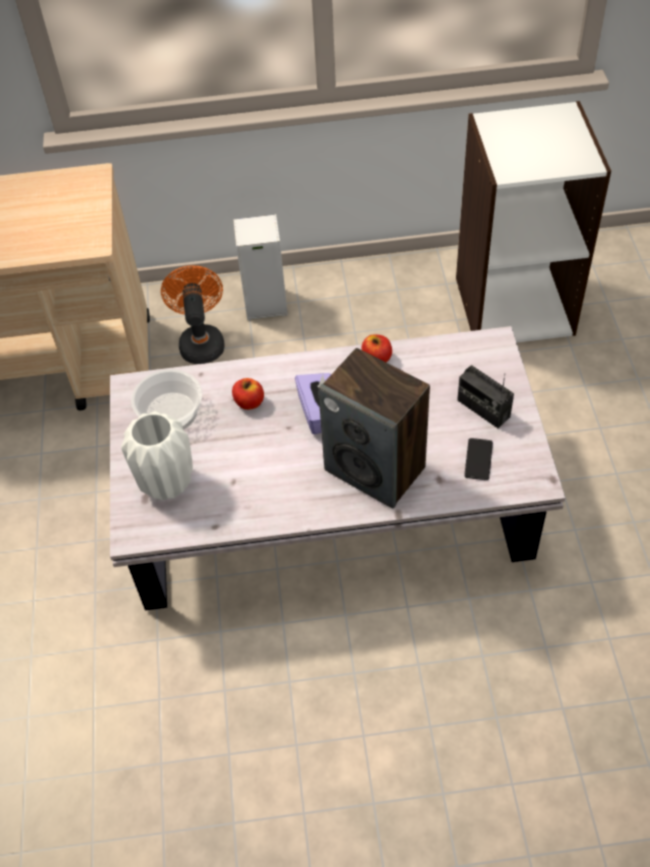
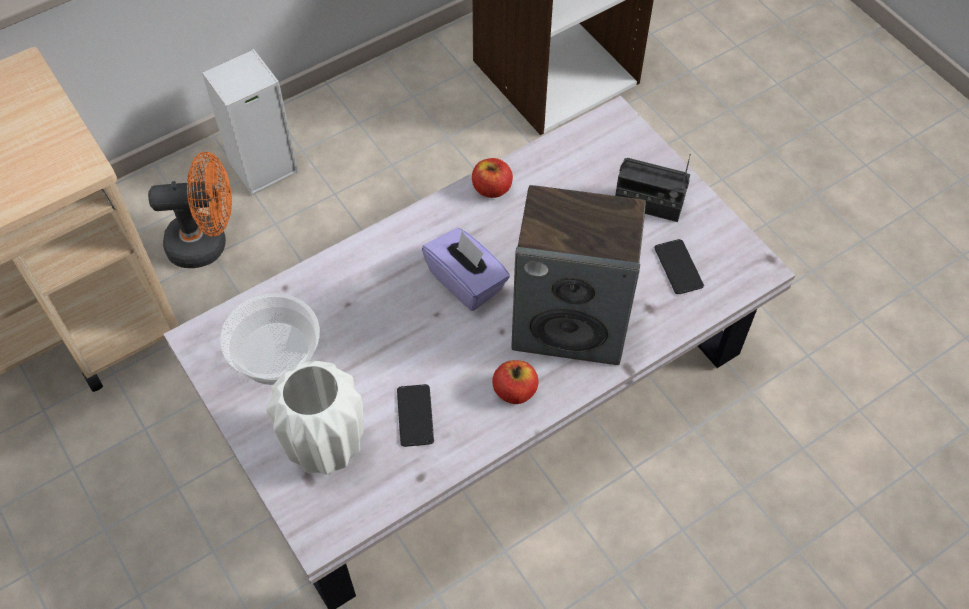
camera: 30 degrees left, 5 degrees up
(201, 341) = (207, 243): orange fan -> orange fan turned 120 degrees clockwise
(235, 487) = (415, 416): none -> phone
(249, 402) = (369, 301): apple -> apple (515, 391)

